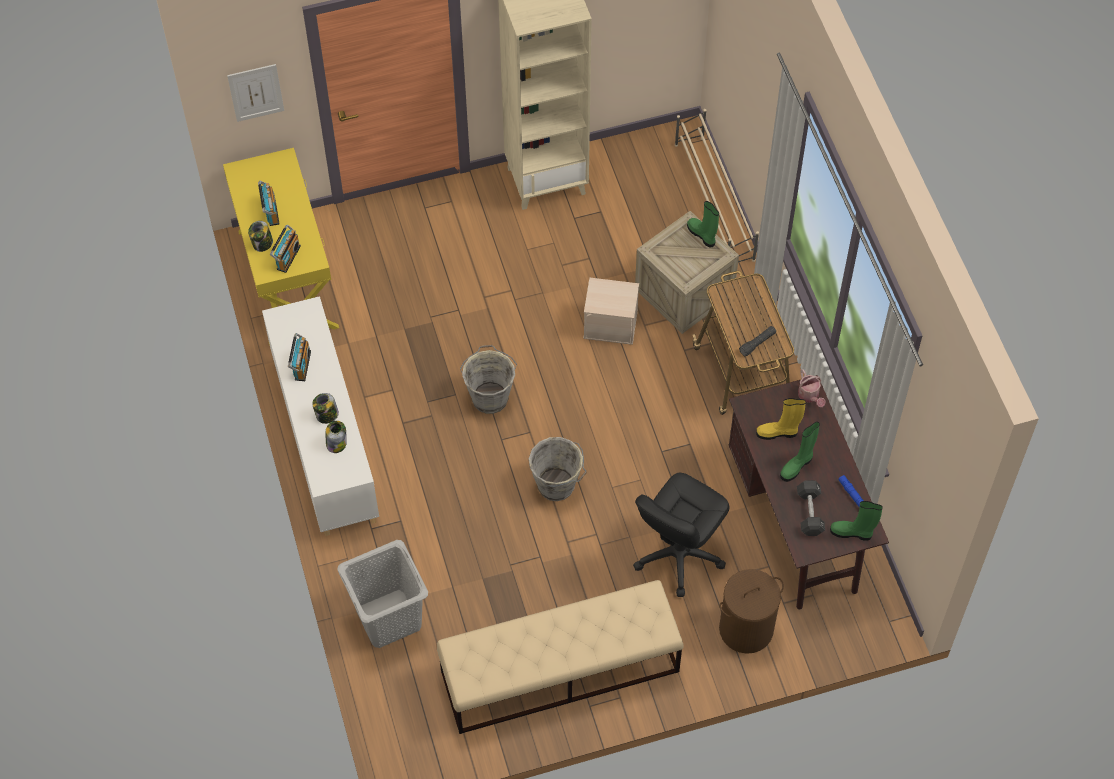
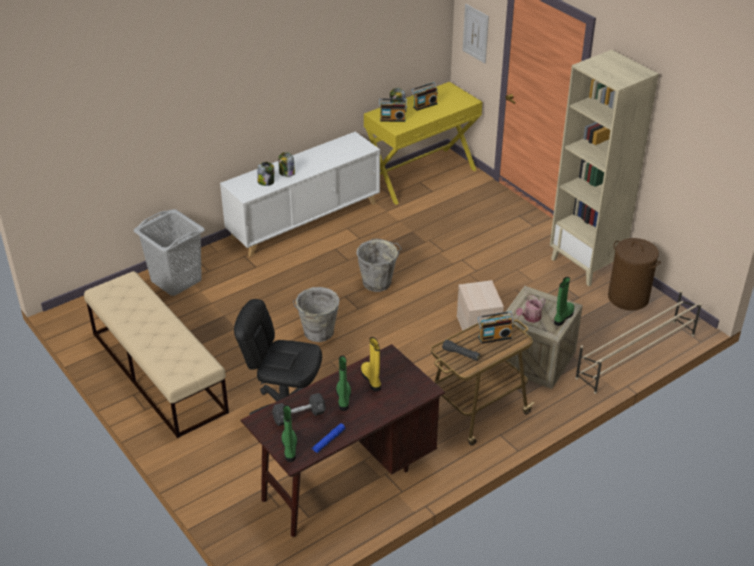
camera: 70 degrees right, 20 degrees down
(301, 365) = (320, 154): radio -> radio (494, 337)
(746, 628) = (231, 470): brown laundry basket -> brown laundry basket (628, 298)
(797, 466) = (343, 398): green boot -> green boot turned 60 degrees clockwise
(809, 396) = (419, 391): watering can -> watering can (530, 318)

